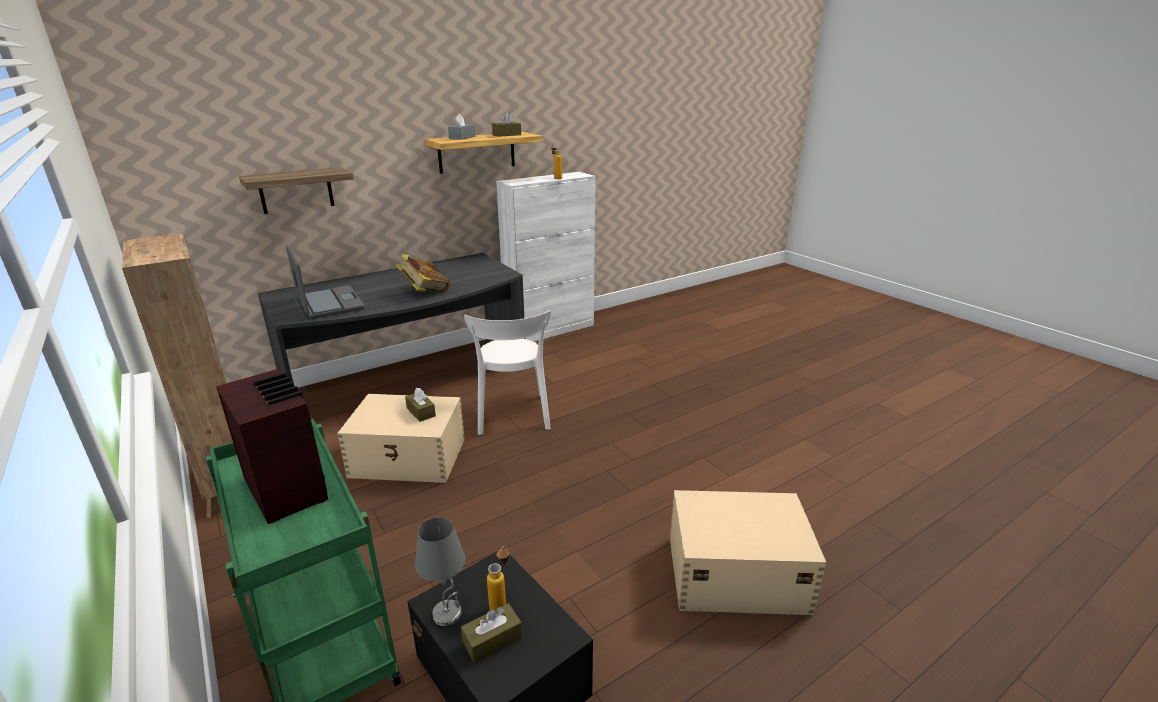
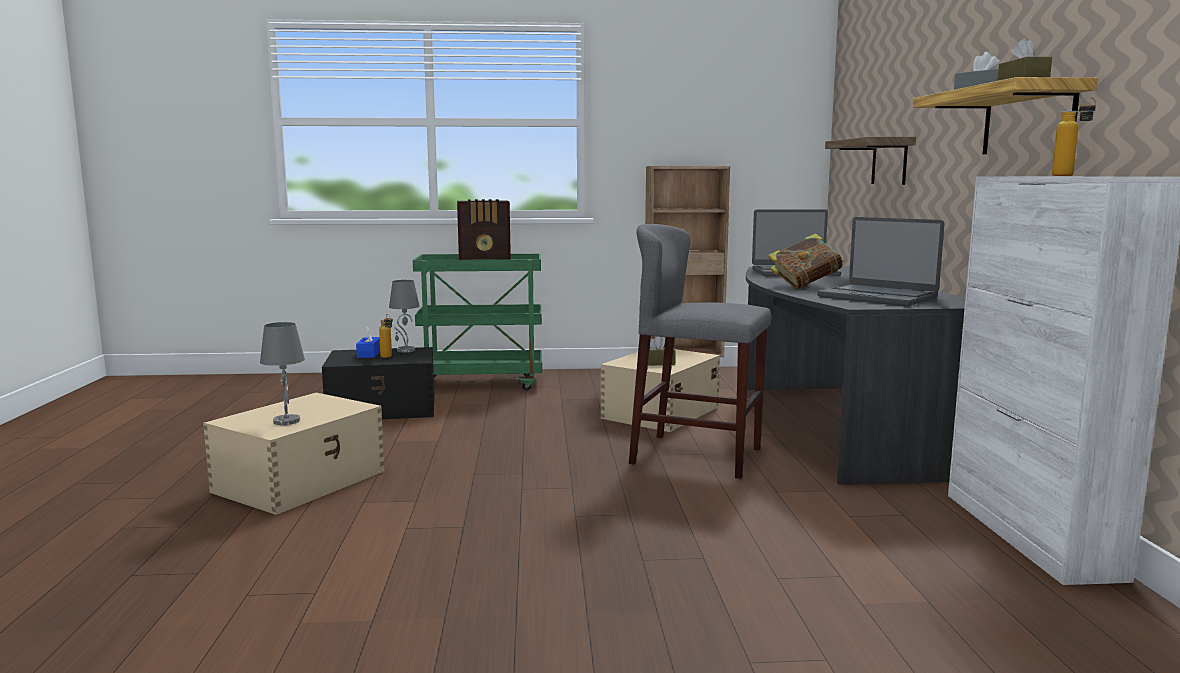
camera: 120 degrees right, 15 degrees down
(466, 272) = (877, 297): none -> laptop
(492, 640) = (369, 354): brown tissue box -> blue tissue box
(513, 416) = (697, 456): white chair -> grey stool
(762, 514) = (286, 421): none -> grey table lamp

